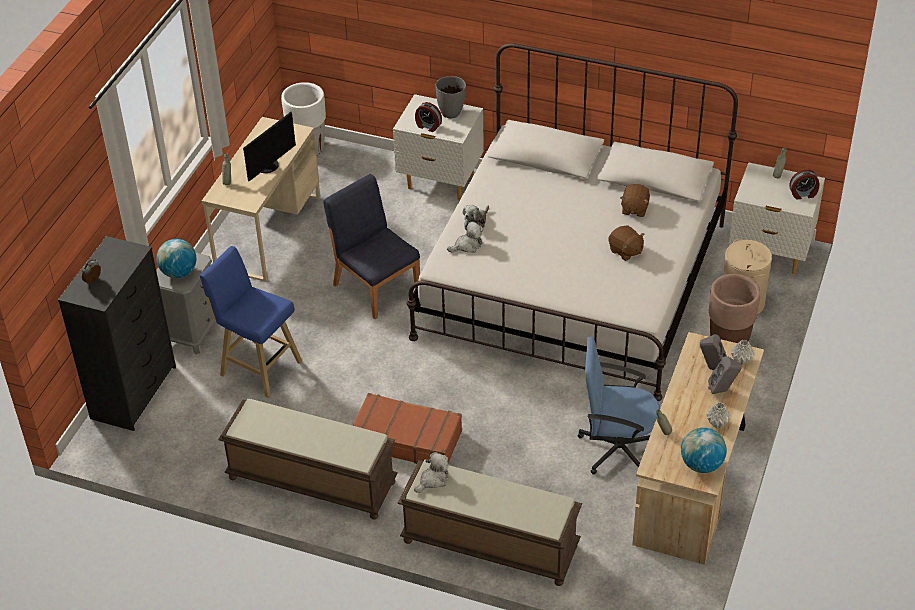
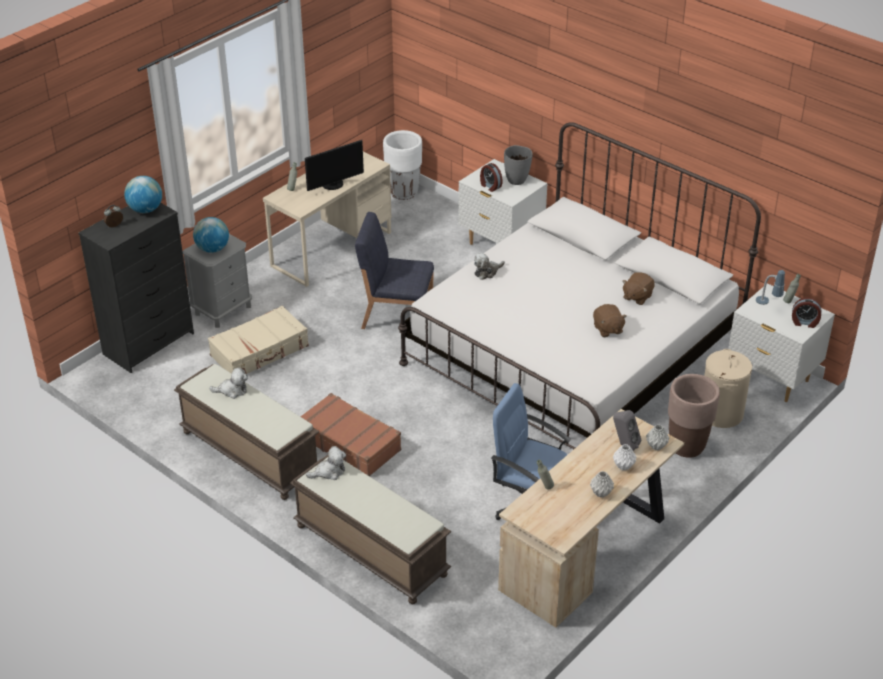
camera: 20 degrees right, 5 degrees down
(258, 367) = (260, 351): blue stool -> beige suitcase
(376, 287) = (396, 314): blue chair -> blue chair turned 60 degrees counterclockwise
(467, 246) = (468, 289): plush toy -> plush toy (232, 390)
(701, 465) = (564, 524): globe -> globe (145, 210)
(723, 390) = (623, 466): grey speaker -> white vase
(761, 185) = (768, 305): none -> table lamp

